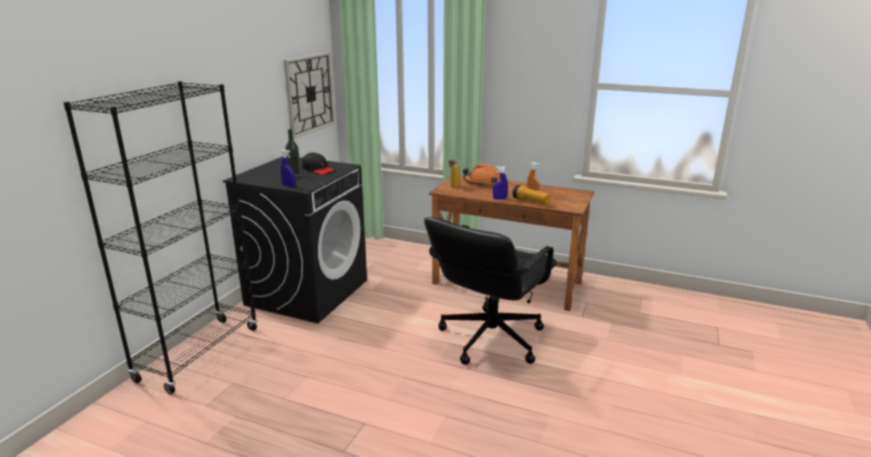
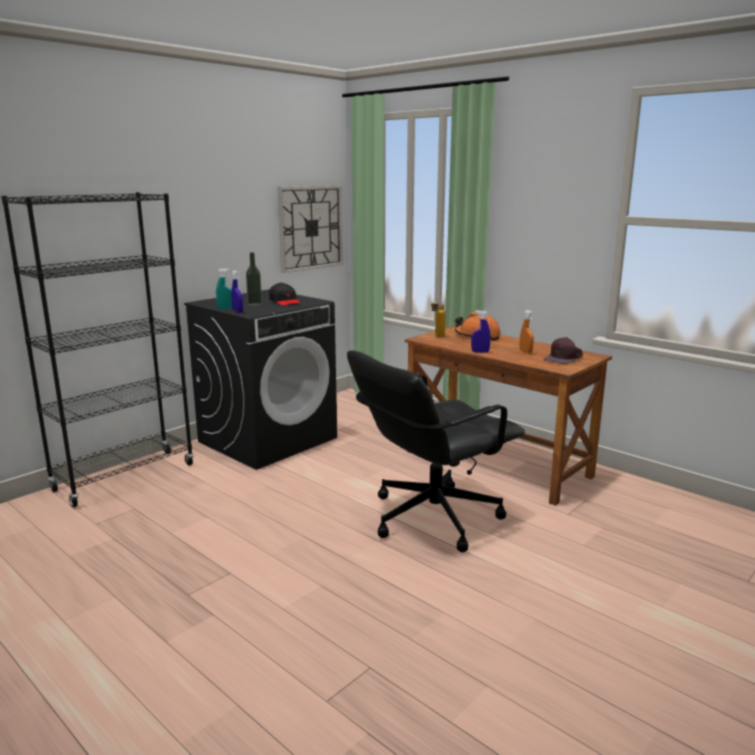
camera: 20 degrees right, 5 degrees down
(273, 183) = (226, 308): none -> turquoise spray bottle
(530, 201) = (515, 358): flashlight -> none
(565, 198) = (564, 358): none -> brown cap

